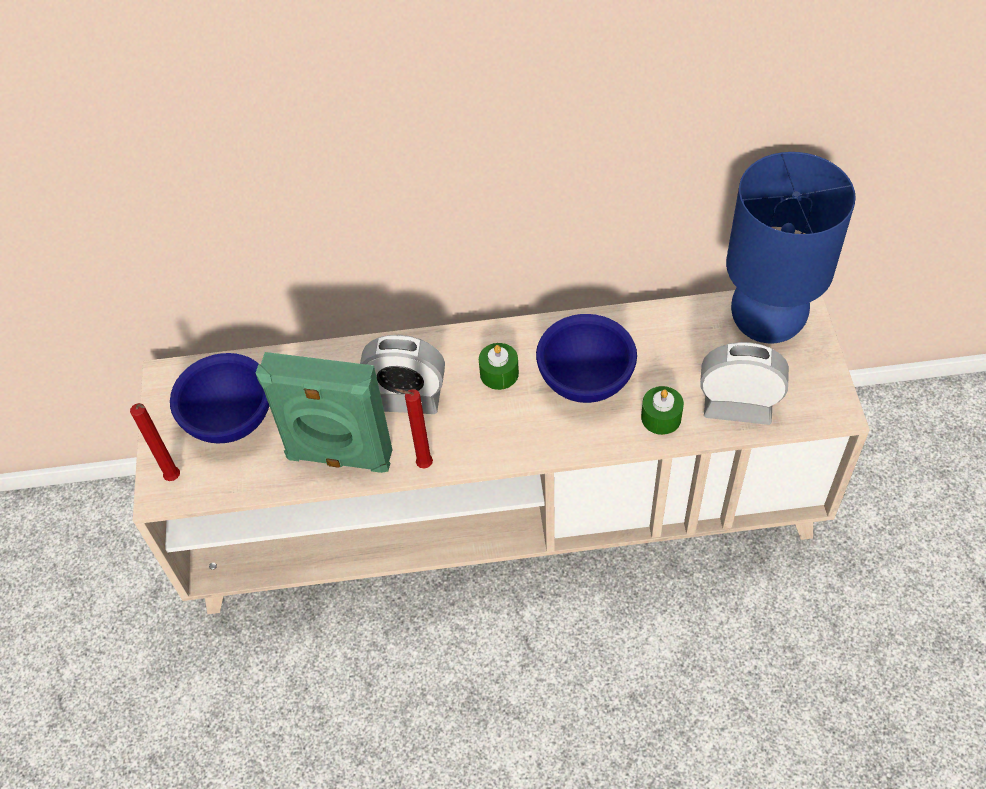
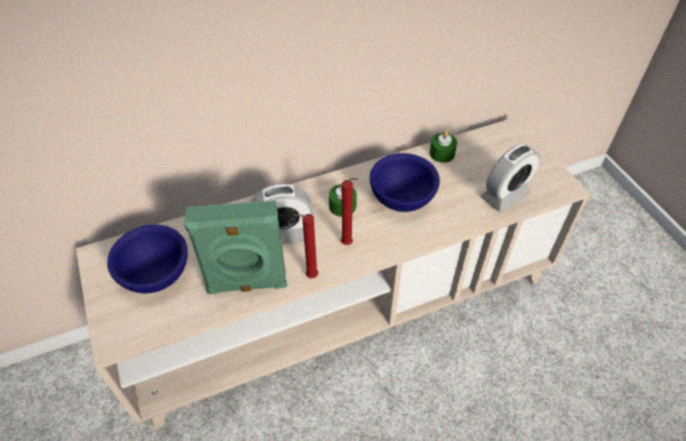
camera: 20 degrees left, 5 degrees down
(175, 479) = (123, 327): red candle -> red candle (348, 244)
(661, 417) = (460, 212): green candle -> green candle (442, 153)
(738, 406) = (505, 195): alarm clock -> alarm clock turned 150 degrees clockwise
(765, 324) = (499, 145): blue table lamp -> none

